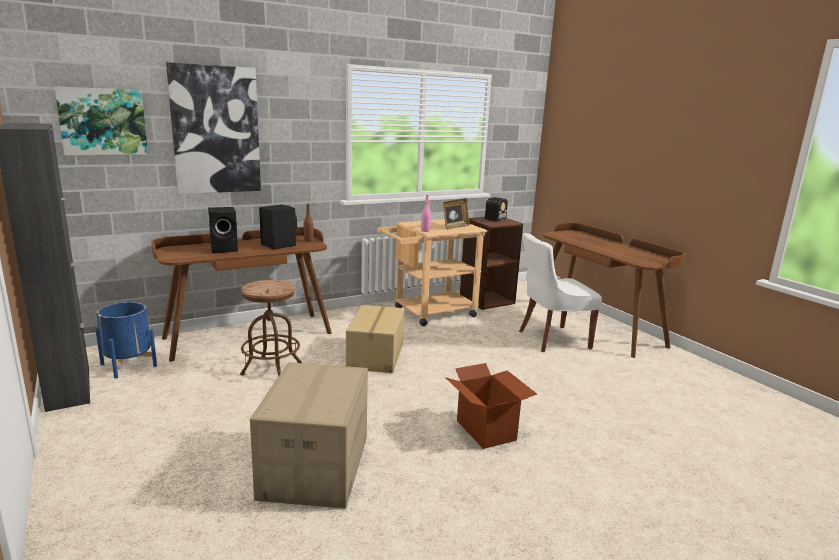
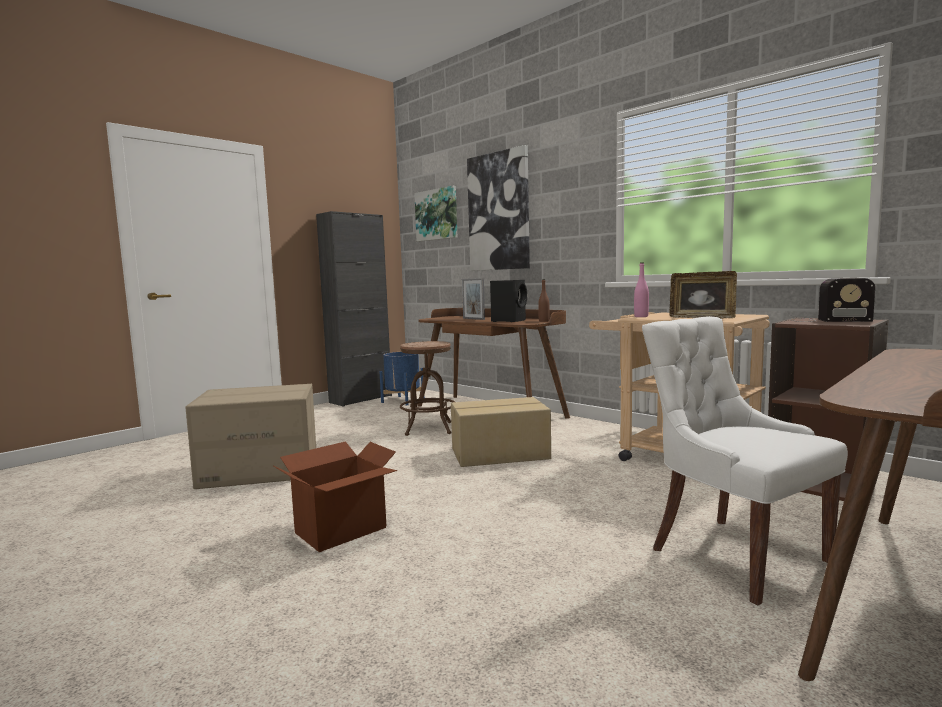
camera: 75 degrees right, 10 degrees down
(225, 249) = (473, 319): black speaker -> picture frame

